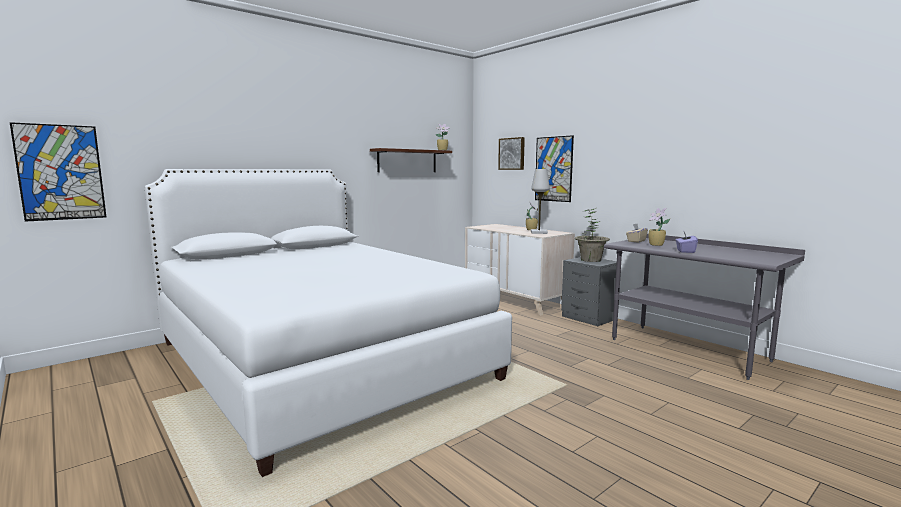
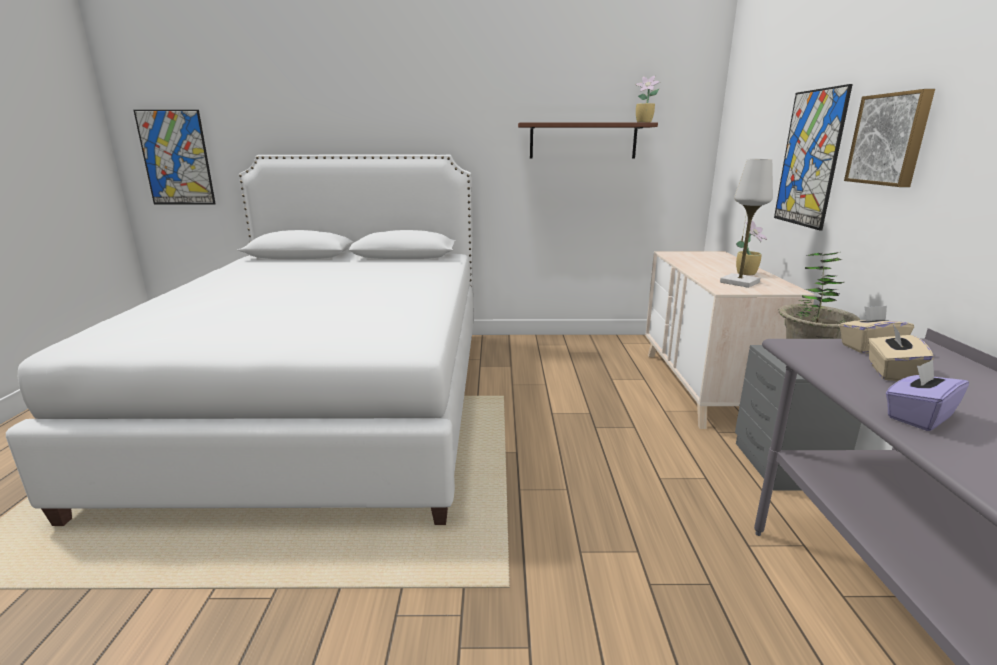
camera: 40 degrees right, 10 degrees up
(512, 153) = (761, 126): picture -> picture (890, 139)
(656, 245) = (891, 372): potted plant -> beige tissue box

